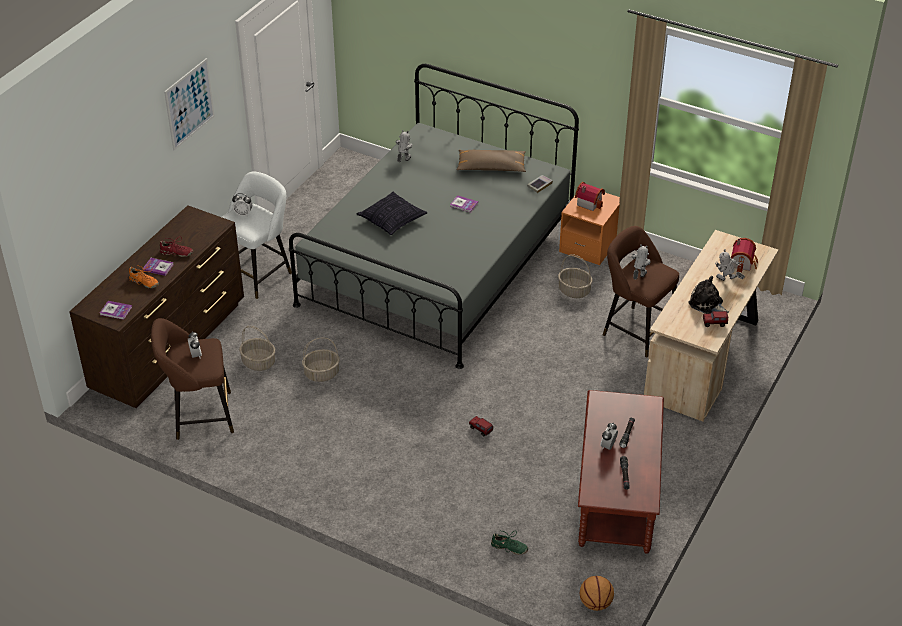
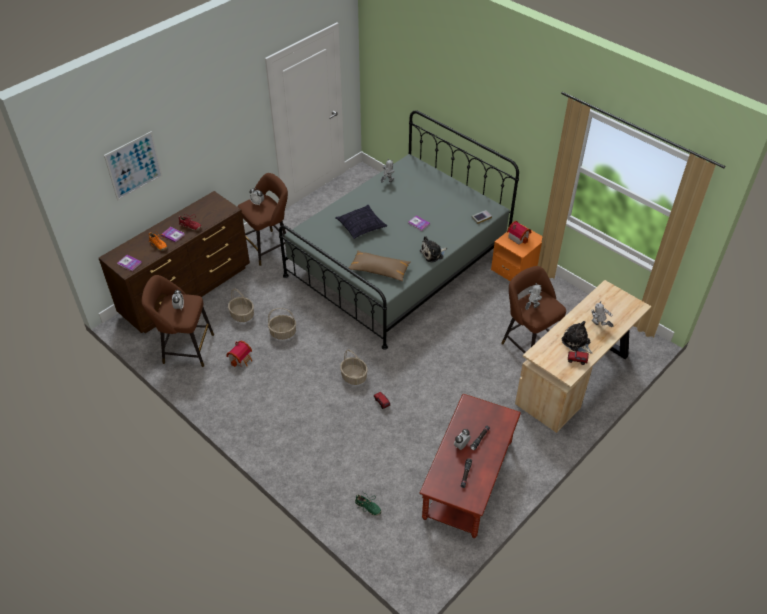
camera: 15 degrees right, 5 degrees up
(189, 104) = (217, 116): picture -> picture (134, 165)
(258, 273) = (268, 246): white stool -> brown stool
(491, 167) = (450, 197): brown pillow -> brown pillow (379, 270)
(496, 237) = (433, 254): none -> plush toy
(574, 291) = (492, 303): basket -> basket (354, 376)
(595, 603) = (418, 572): basketball -> none
(743, 263) = (618, 312): toy house -> toy house (241, 359)

